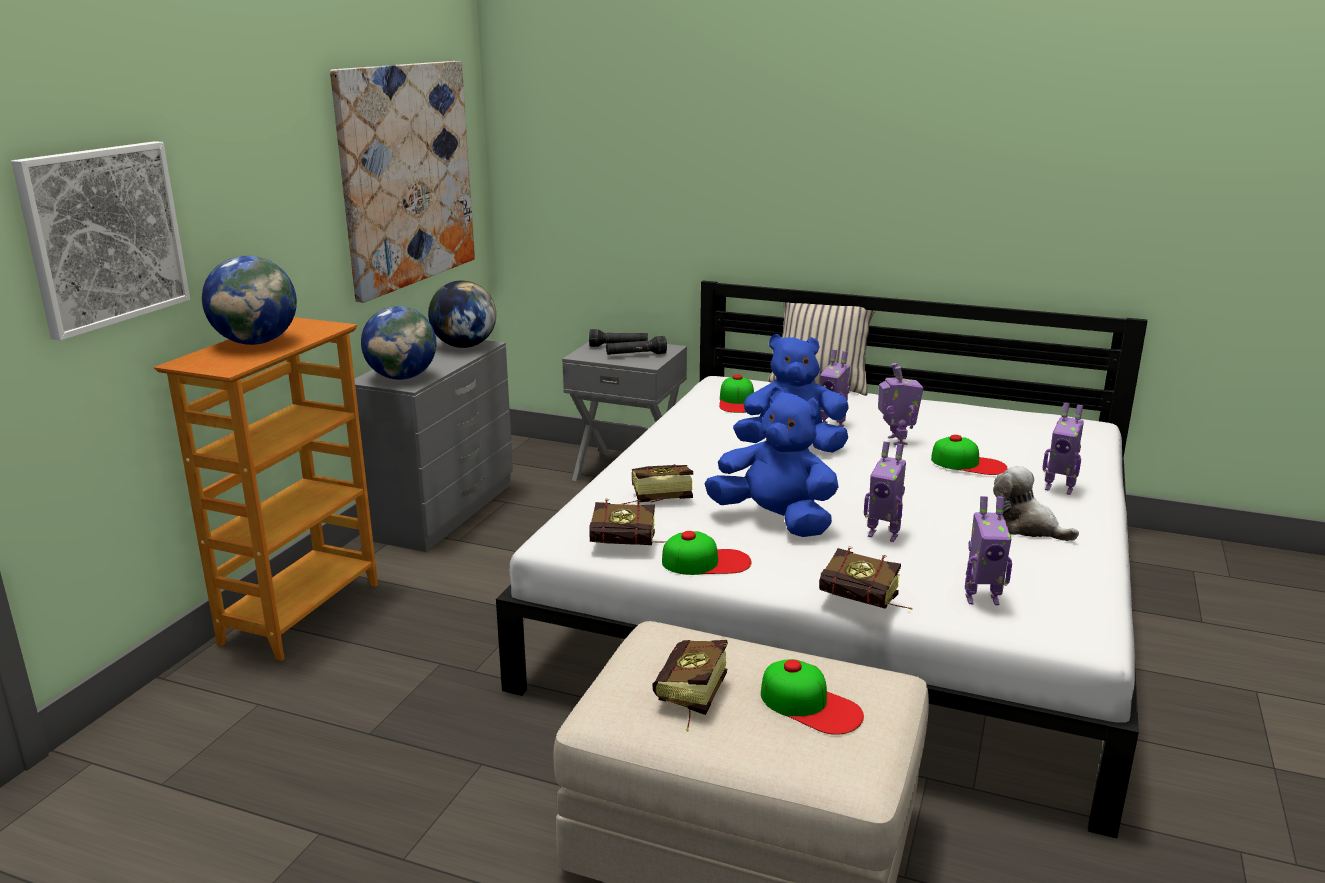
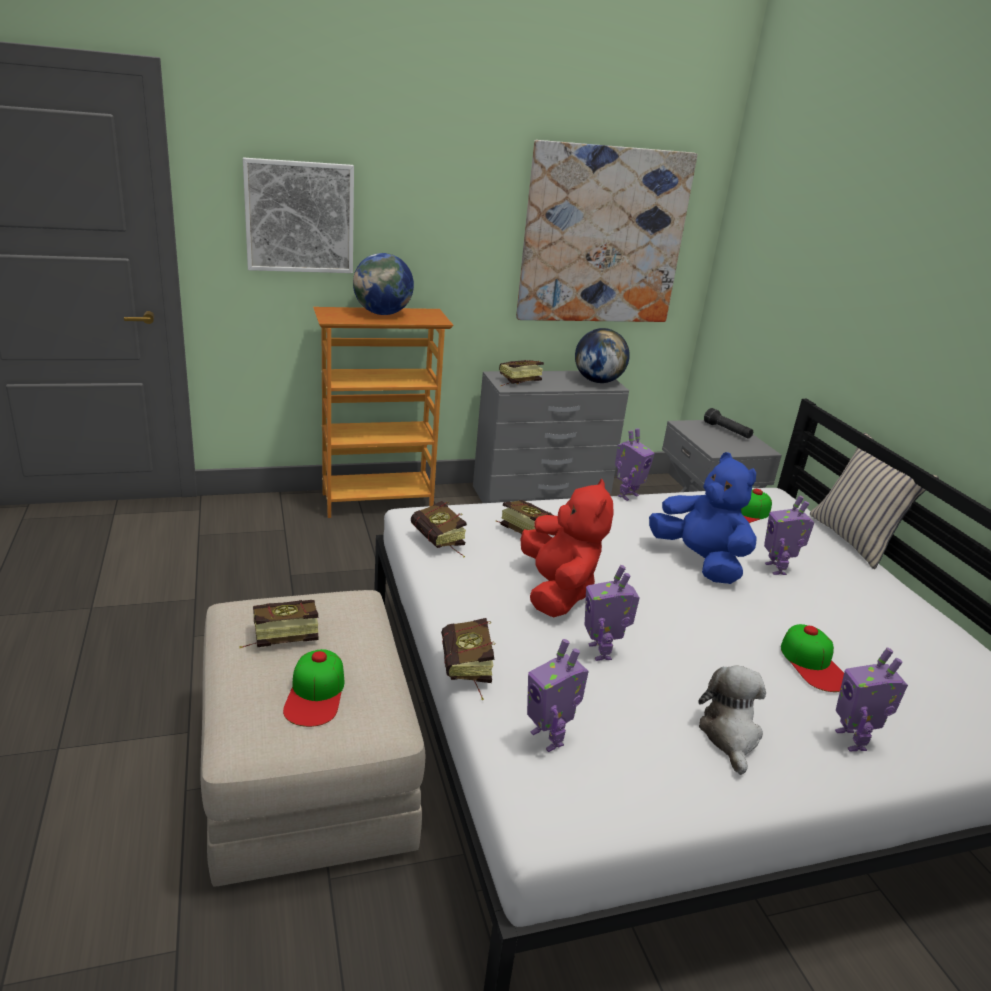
camera: 50 degrees right, 5 degrees up
(402, 377) = (516, 381): globe -> book
(636, 355) = (723, 442): black flashlight -> none
(706, 562) = (454, 581): cap -> none
(775, 520) = (557, 591): blue plush toy -> red plush toy
(896, 441) = (798, 610): toy robot -> toy robot (627, 495)

